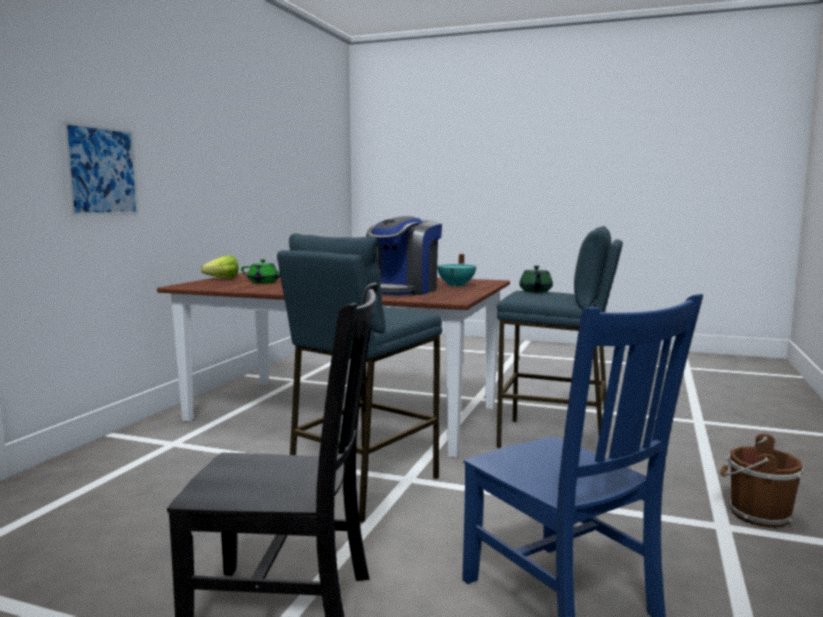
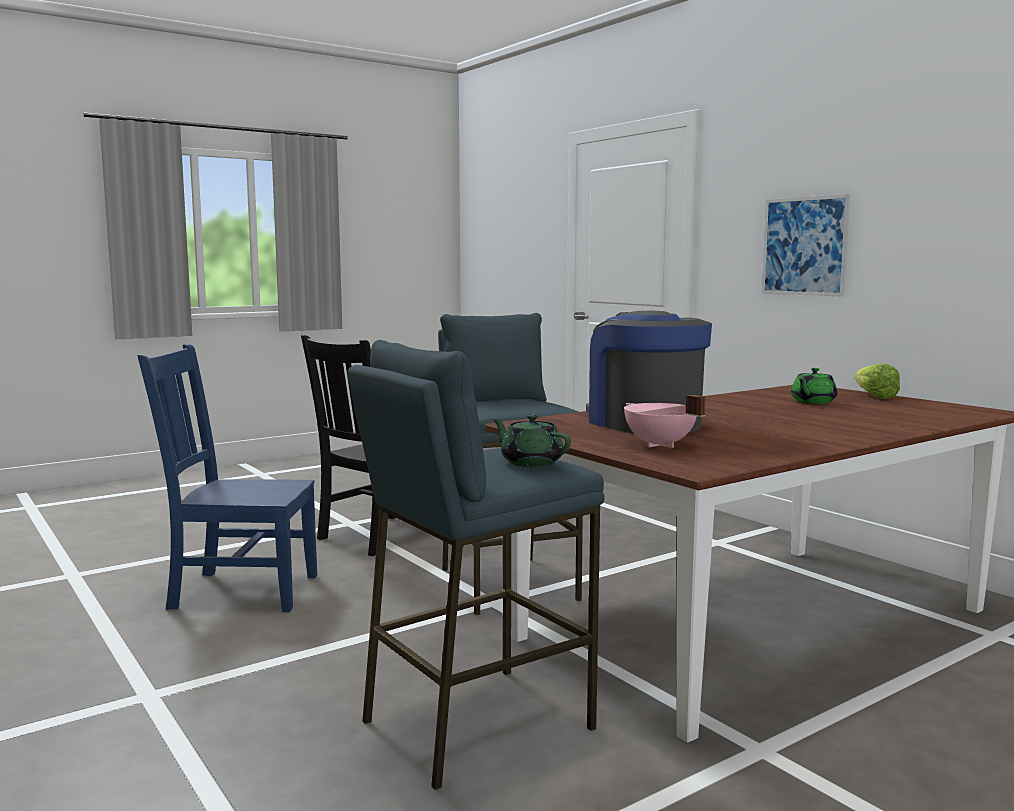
camera: 125 degrees right, 0 degrees up
(457, 285) = (659, 445): turquoise cooking pot -> pink cooking pot
(756, 514) = (111, 730): brown bucket -> none

